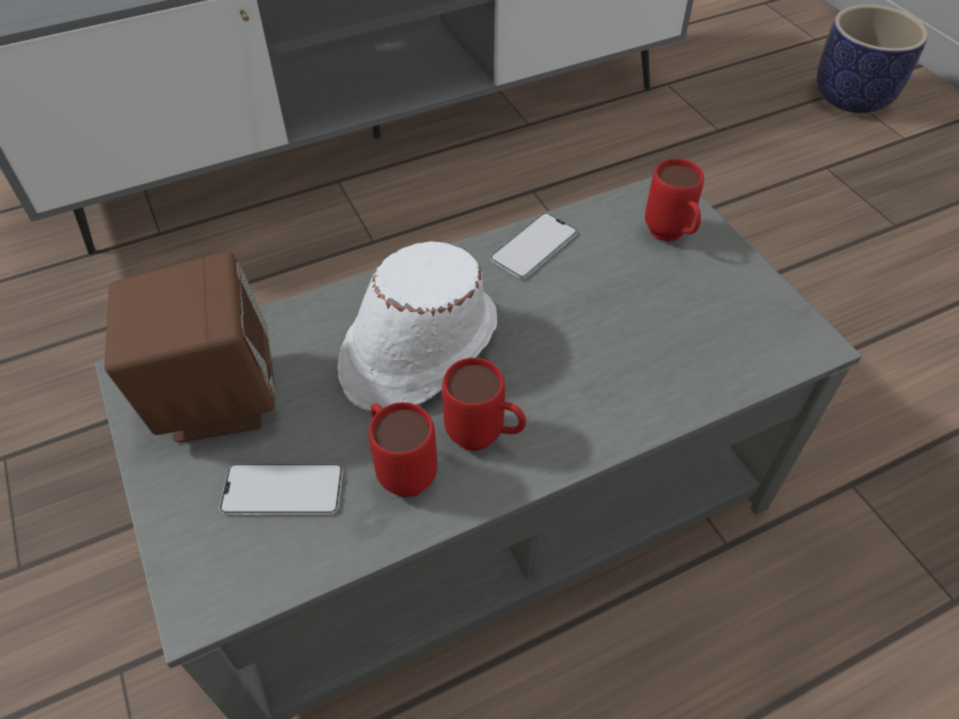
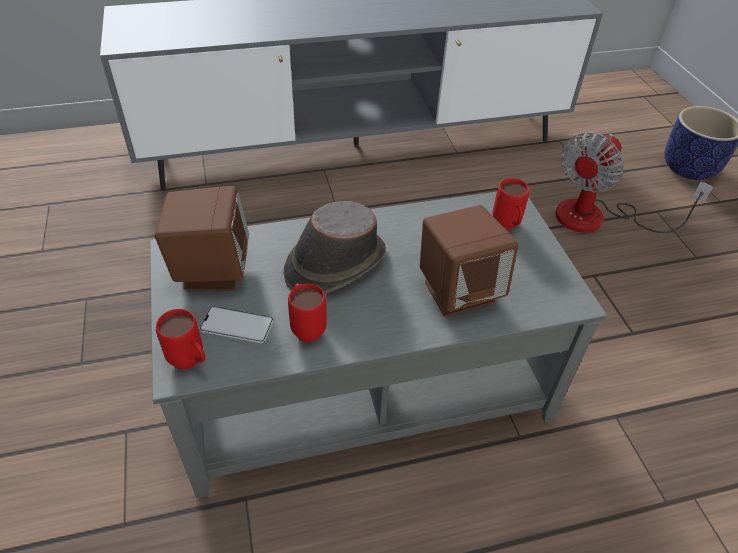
camera: 10 degrees right, 5 degrees down
(418, 348) = (334, 264): white hat -> brown hat
(485, 438) = (359, 319): red mug -> red mug (191, 363)
(534, 246) = (420, 218): phone -> none
(628, 358) = (458, 291): none -> brown speaker
(749, 190) = (597, 218): none -> fan

